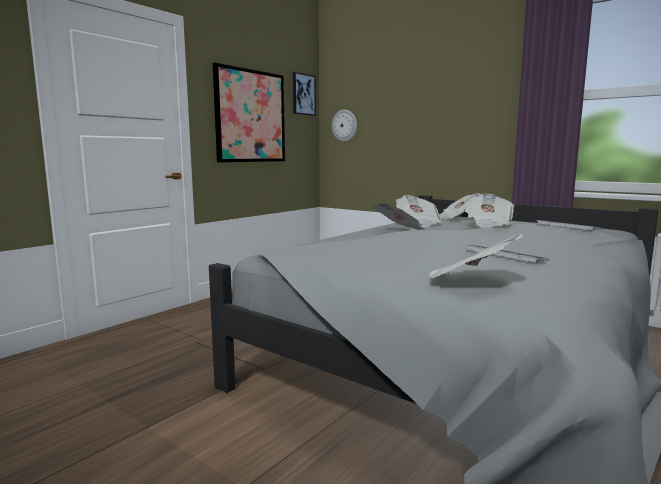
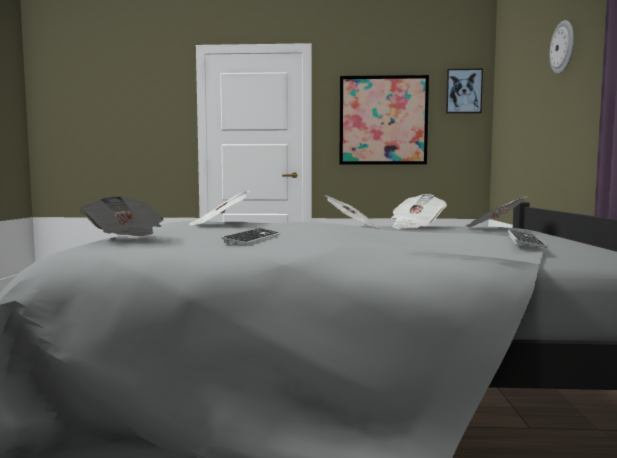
camera: 55 degrees right, 5 degrees down
(344, 125) = (503, 121): wall clock -> wall clock (563, 47)
(488, 224) = (451, 230): newspaper -> newspaper (219, 224)

